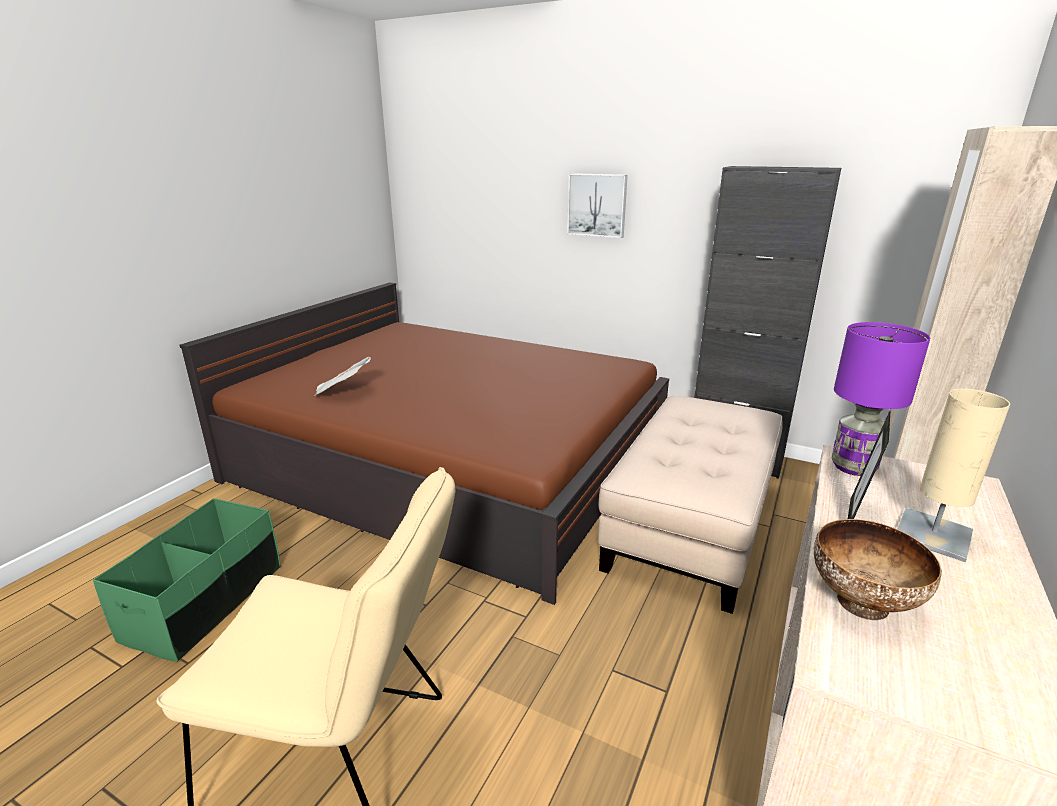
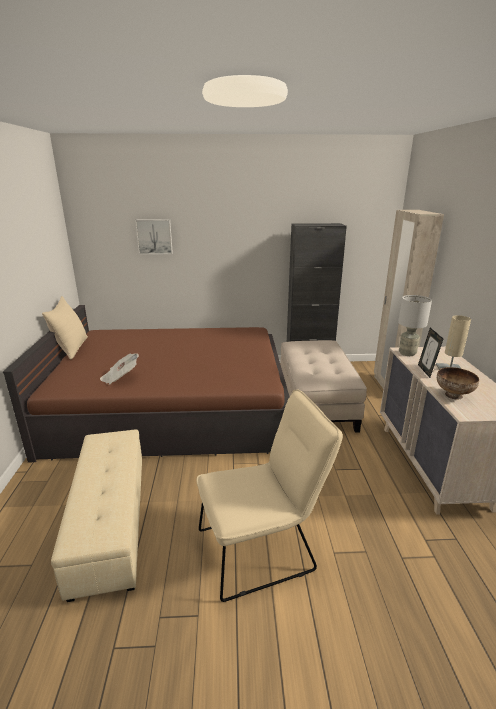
camera: 30 degrees left, 0 degrees up
(206, 602) = (110, 522): green storage box -> beige ottoman
(343, 340) = (71, 348): none -> beige pillow
(597, 205) = (219, 246): picture -> picture (154, 236)
(854, 467) = (407, 353): purple table lamp -> grey table lamp

